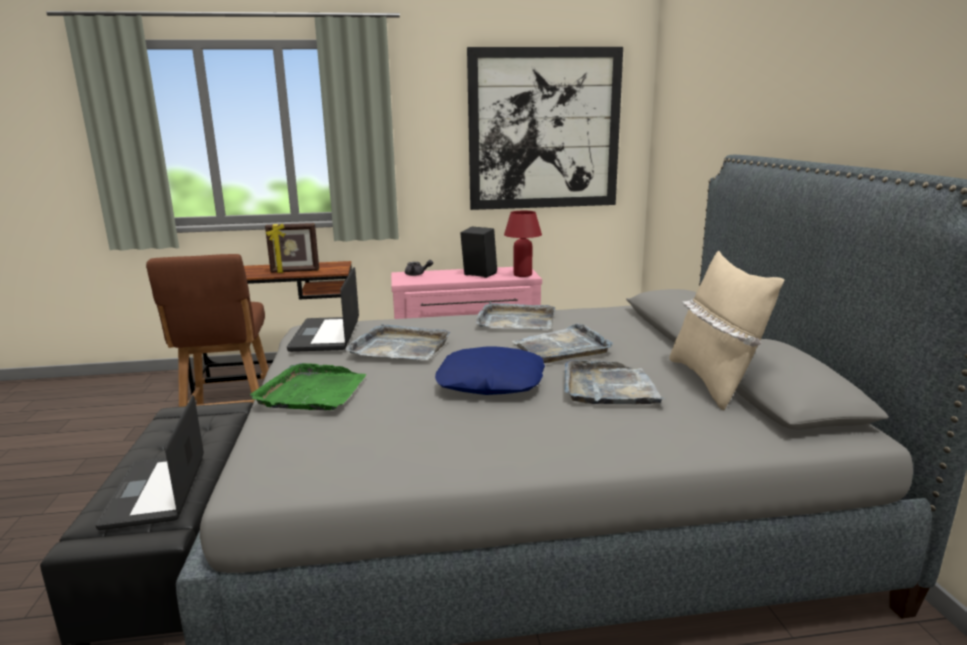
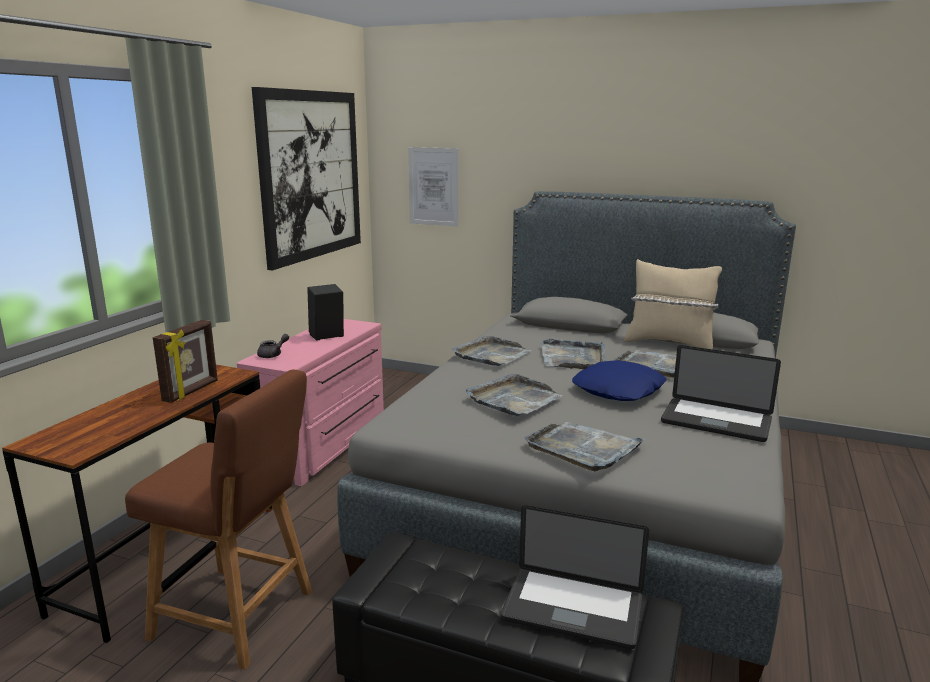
camera: 60 degrees left, 0 degrees up
(312, 392) = (583, 448): green tray -> grey tray
(325, 335) = (439, 420): laptop -> laptop (716, 421)
(522, 275) = (360, 325): red table lamp -> none
(681, 148) = (434, 186): none -> picture

